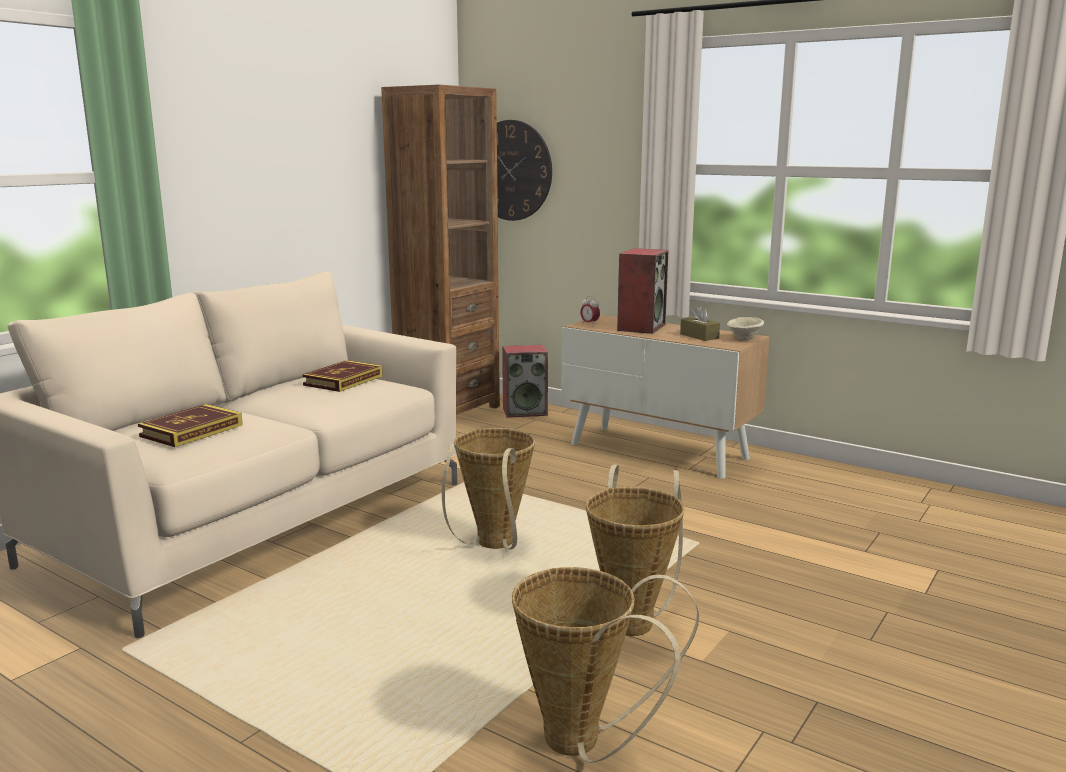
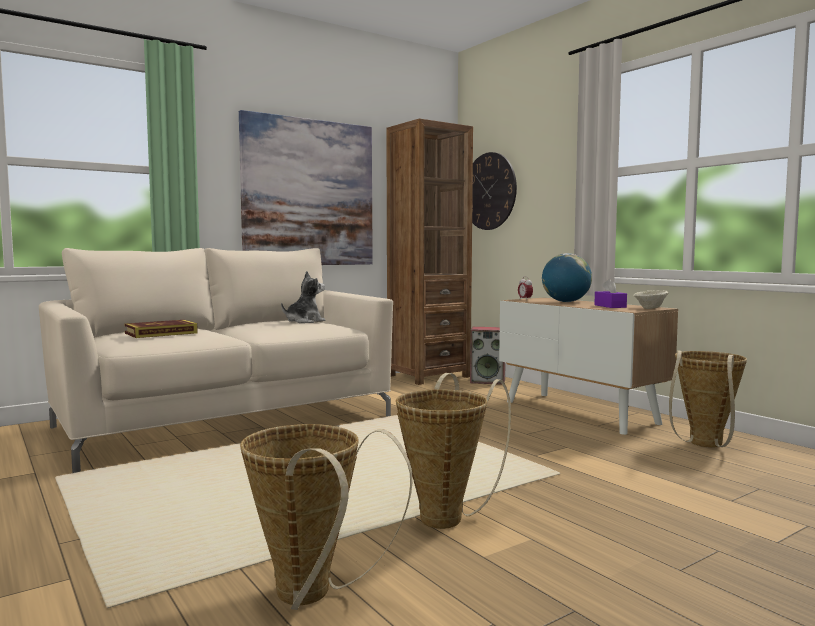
camera: 20 degrees right, 10 degrees down
(293, 187) = (309, 193): none -> picture
(343, 380) = (304, 321): book -> plush toy
(492, 546) = (377, 454): basket -> basket (704, 445)
(641, 327) = (566, 302): speaker -> globe
(699, 336) = (610, 306): brown tissue box -> purple tissue box

